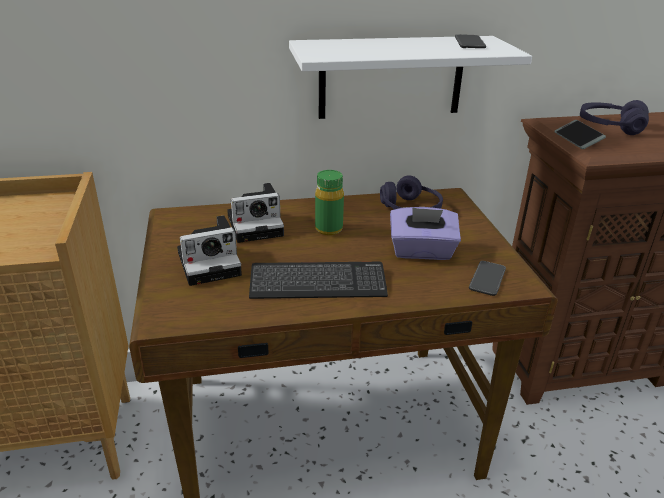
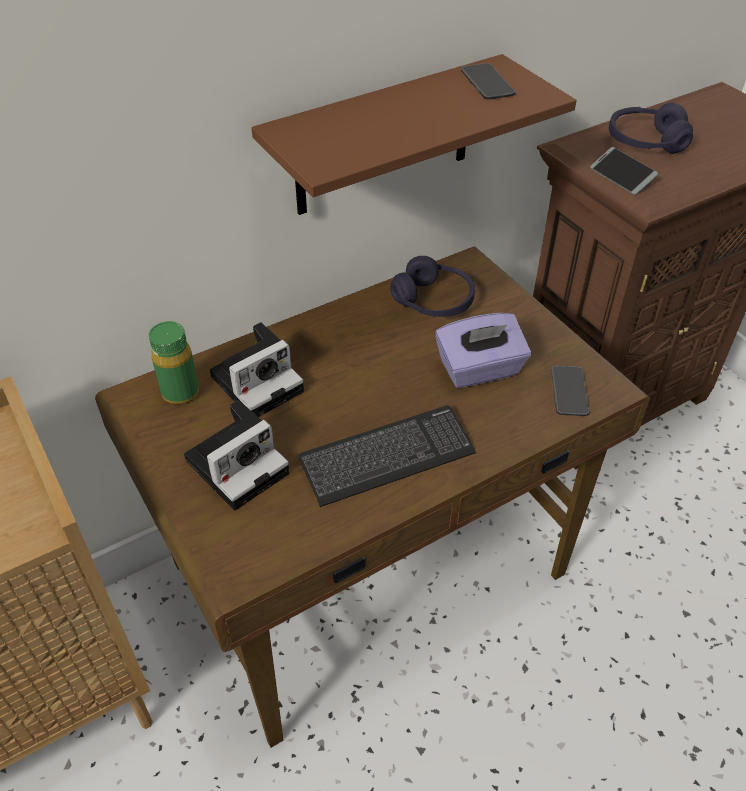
camera: 20 degrees left, 15 degrees up
(328, 229) = (352, 363): green bottle -> green bottle (180, 392)
(391, 77) = (384, 138): white shelf -> brown shelf

